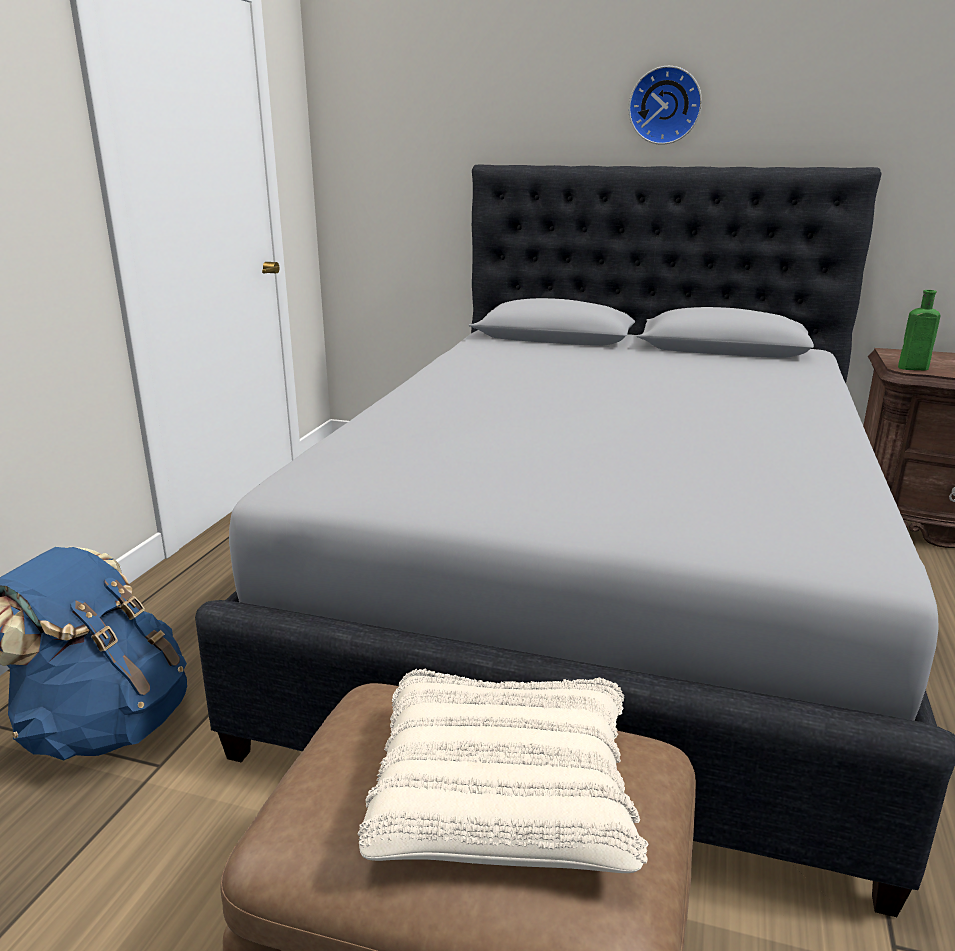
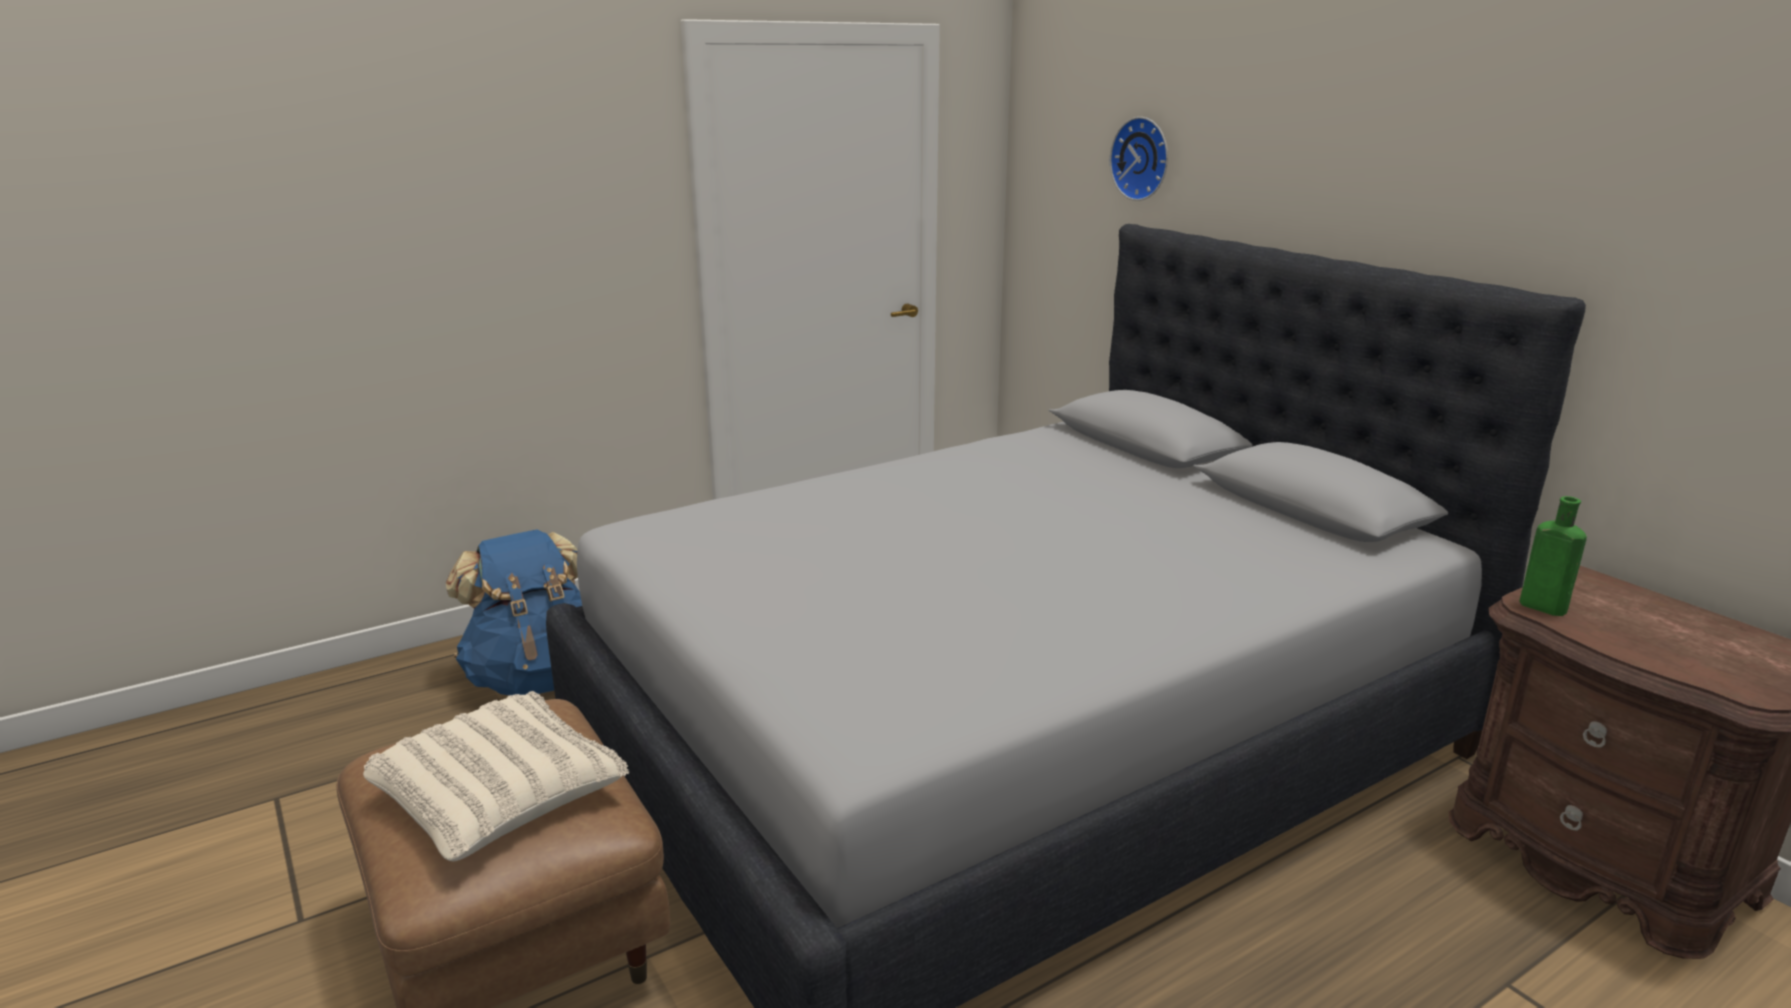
camera: 40 degrees right, 0 degrees up
(665, 106) = (1335, 176): wall clock -> wall clock (1143, 158)

